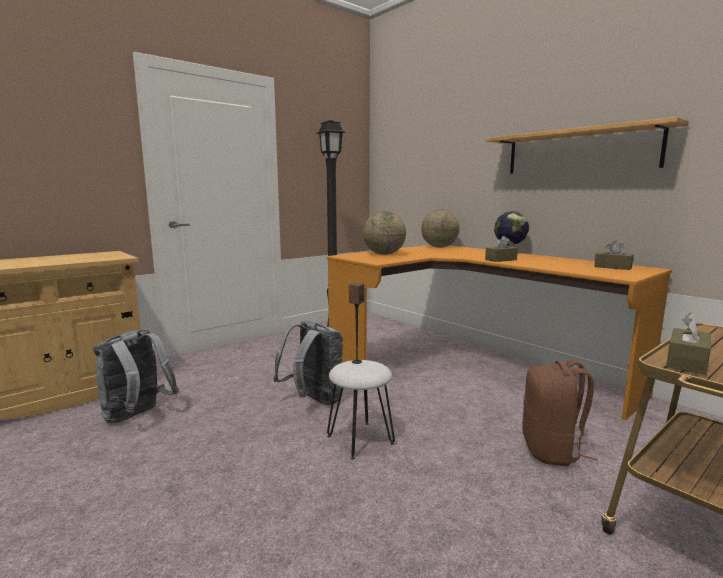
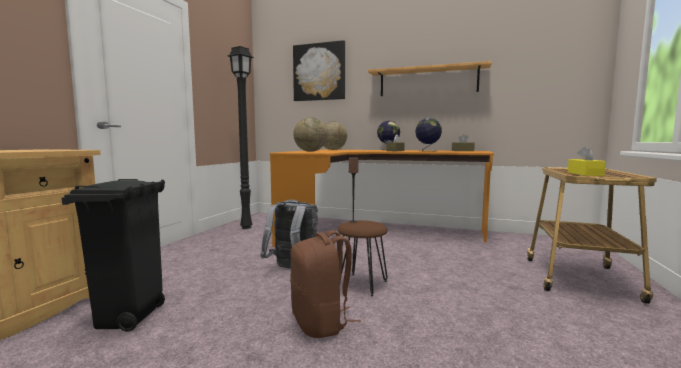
camera: 30 degrees left, 5 degrees down
(137, 416) = (129, 318): grey backpack -> black trash can
(359, 440) = (361, 284): white stool -> brown stool
(437, 140) = (319, 72): none -> picture
(547, 264) = (427, 151): none -> globe
(552, 450) = (474, 263): brown backpack -> brown backpack (321, 323)
(686, 361) = (585, 174): brown tissue box -> yellow tissue box

